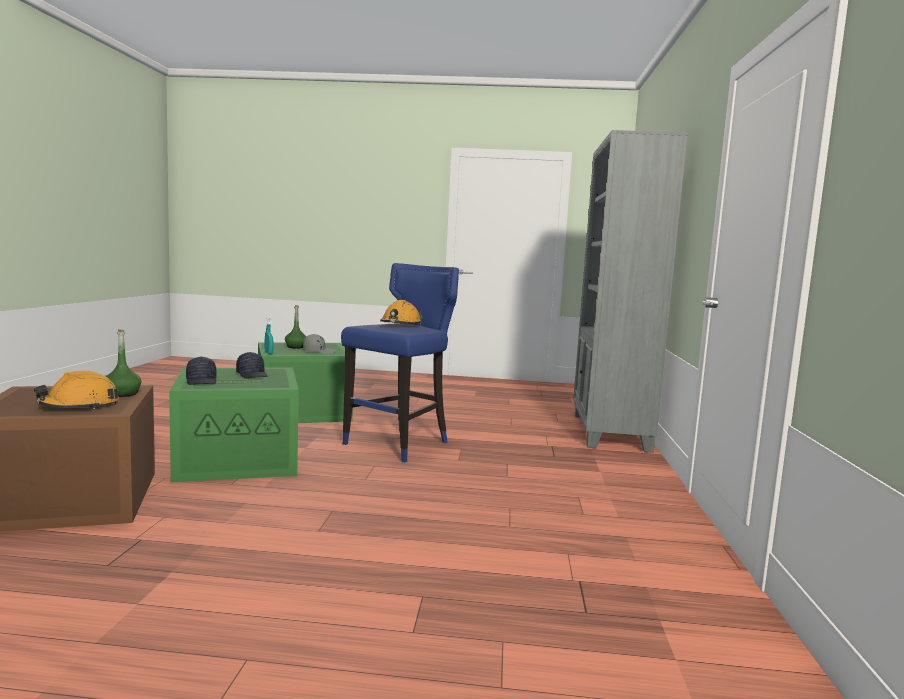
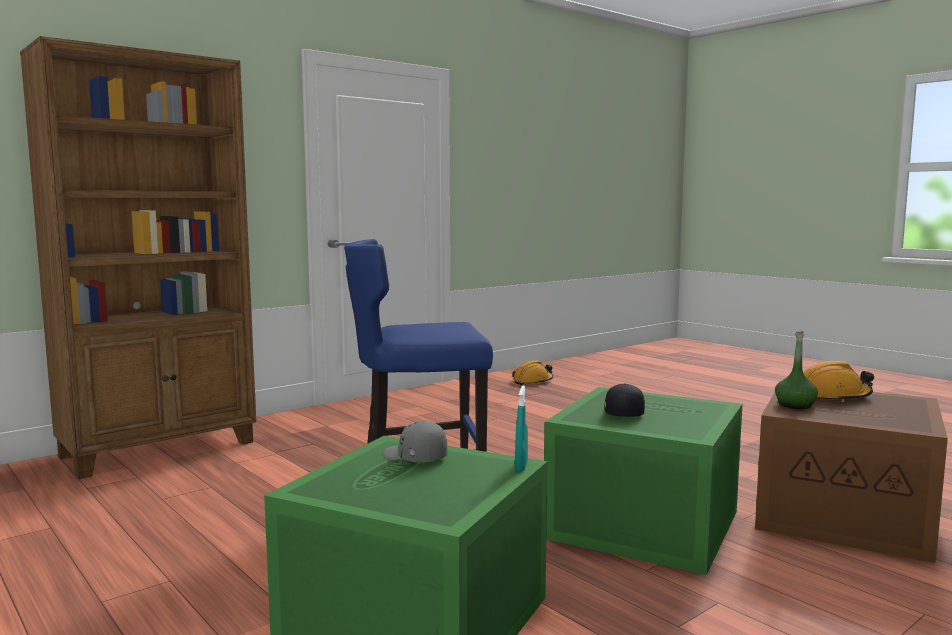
camera: 135 degrees left, 0 degrees up
(202, 381) = (697, 411): black cap -> none
(296, 347) = (419, 485): green bottle -> none
(400, 325) = (426, 326): orange hard hat -> orange hard hat (533, 381)
(609, 432) = (160, 449): grey bookcase -> brown bookcase

